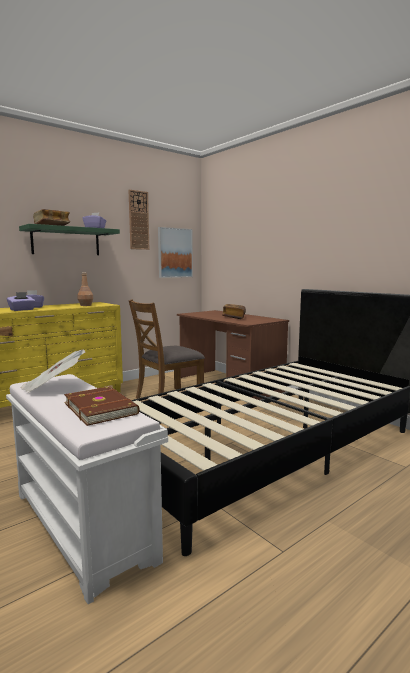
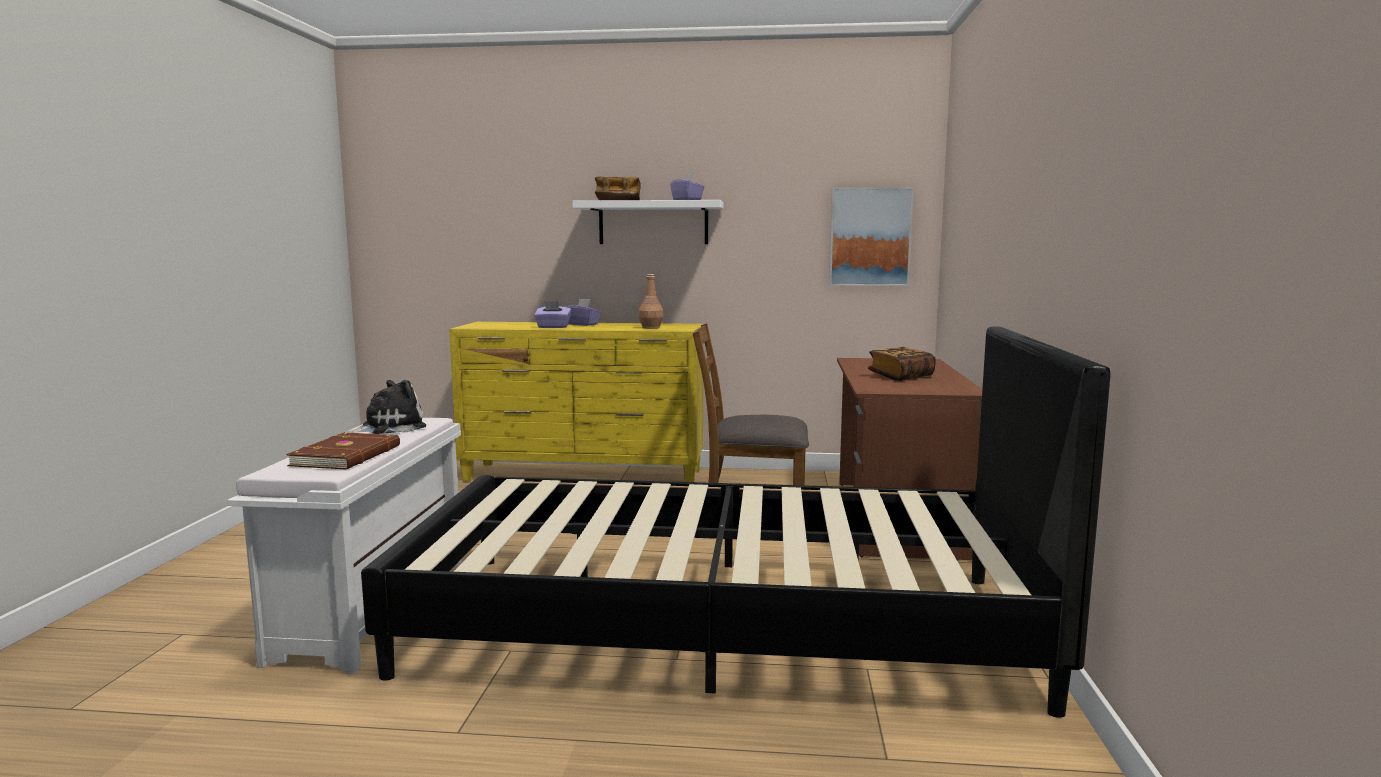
camera: 45 degrees right, 0 degrees up
(53, 387) = (389, 427): newspaper -> plush toy
(66, 241) = (653, 223): green shelf -> white shelf
(138, 220) = (790, 178): wall clock -> none

